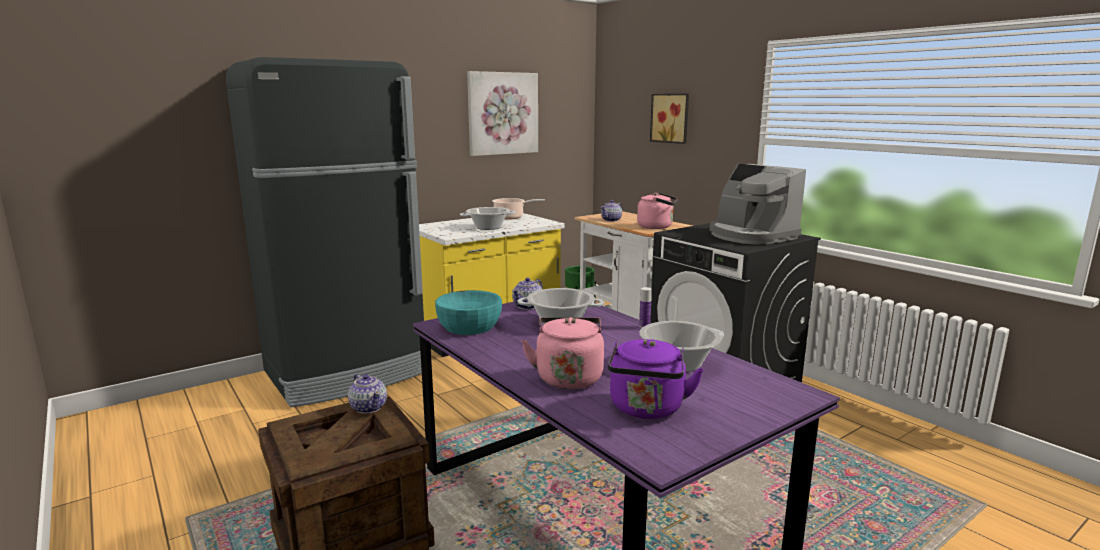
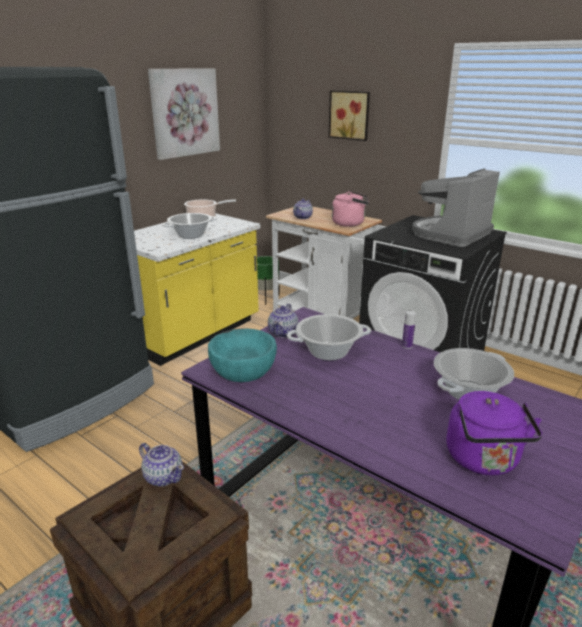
camera: 15 degrees left, 10 degrees up
(568, 377) = (384, 427): pink kettle -> none
(750, 236) = (450, 234): coffee machine -> coffee machine turned 90 degrees clockwise

